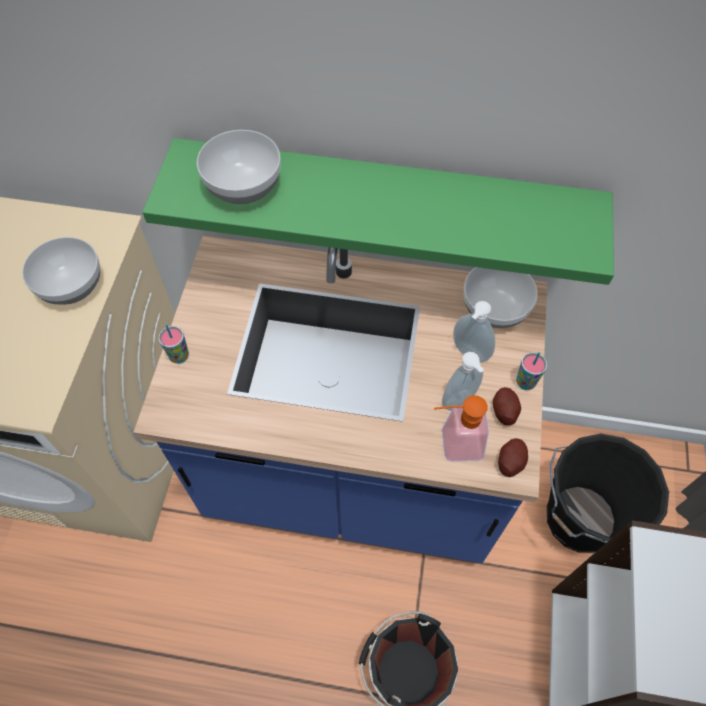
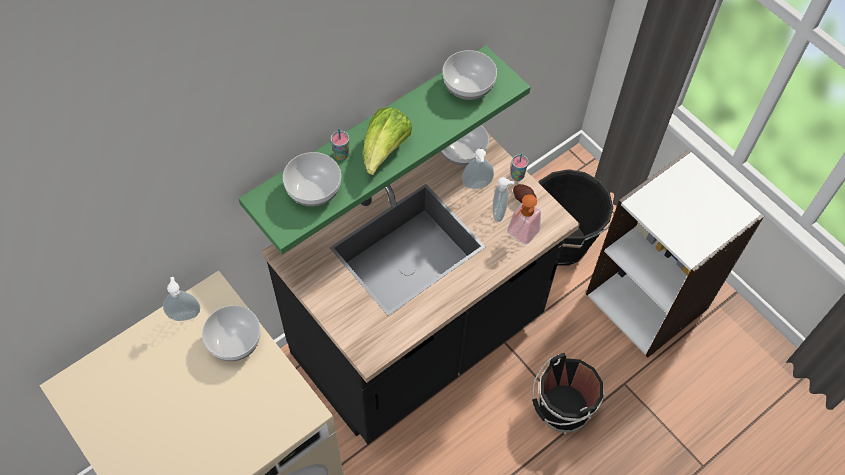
camera: 50 degrees left, 0 degrees up
(70, 227) = (185, 314): none -> soap dispenser
(179, 356) = (339, 322): cup -> cup (341, 155)
(353, 475) = (418, 340): blue counter -> black counter
(359, 207) = (384, 151): none -> lettuce
(510, 462) = (551, 219): potato -> none
(536, 217) = (469, 86): none -> bowl

